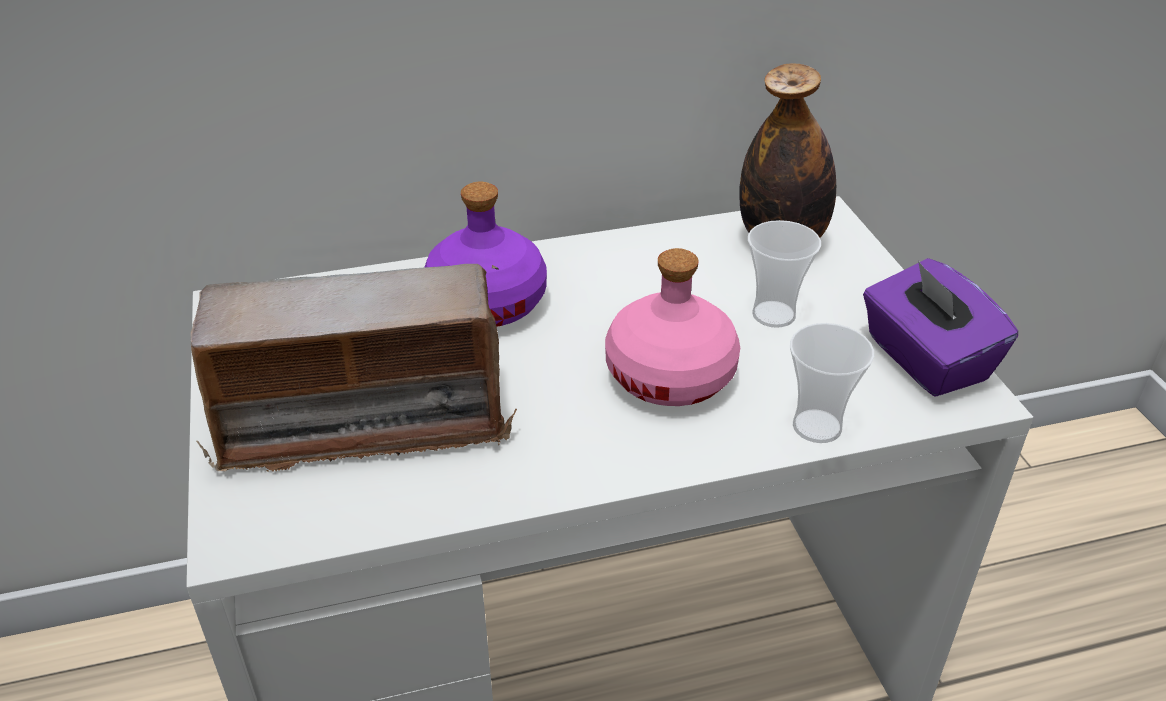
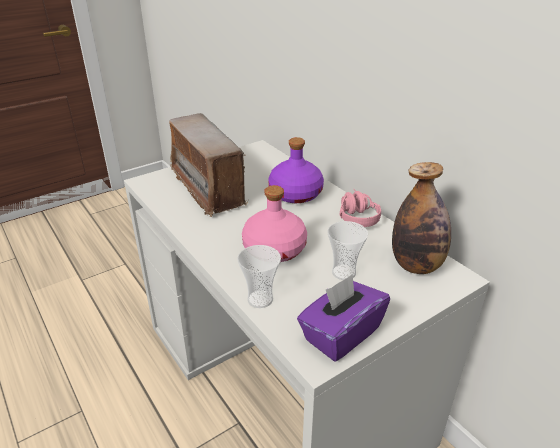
camera: 70 degrees right, 5 degrees down
(606, 254) = (355, 214): none -> pink headphones

